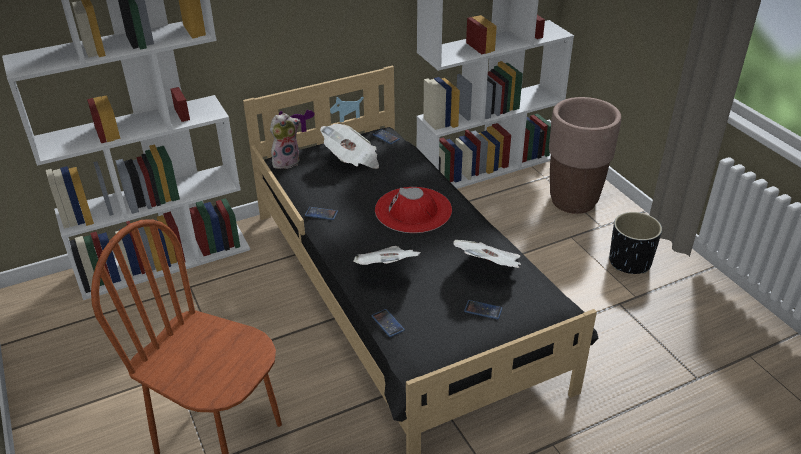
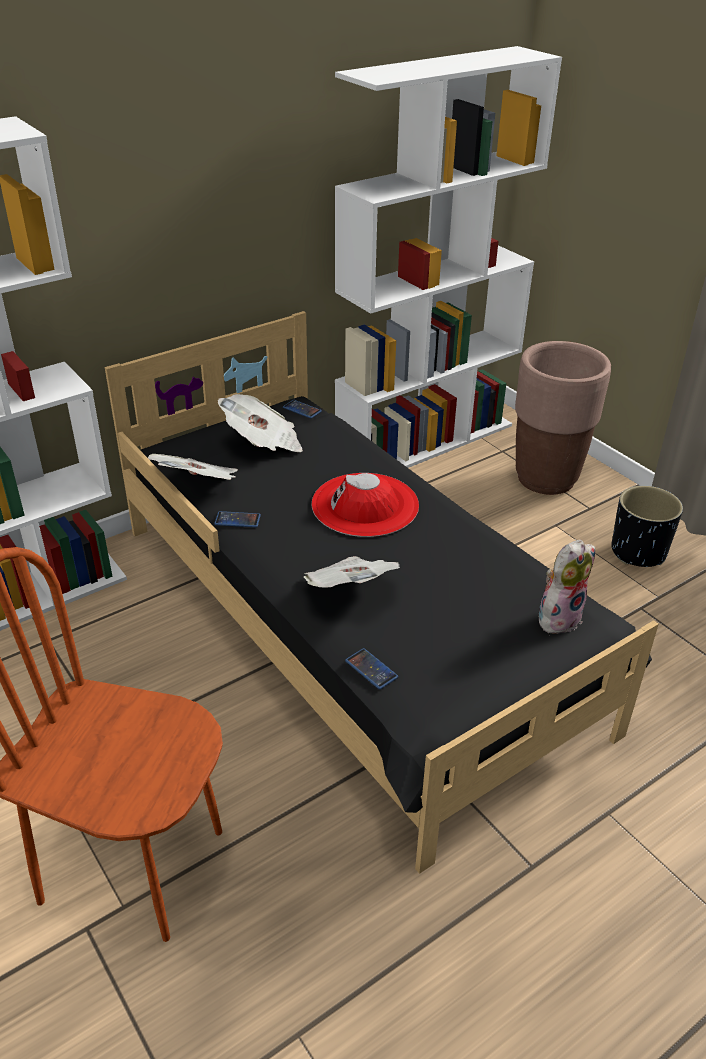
camera: 10 degrees left, 0 degrees up
(286, 162) = (170, 452): plush toy -> plush toy (558, 617)
(483, 310) = (499, 636): phone -> none
(489, 267) = (490, 575): newspaper -> newspaper (199, 486)

